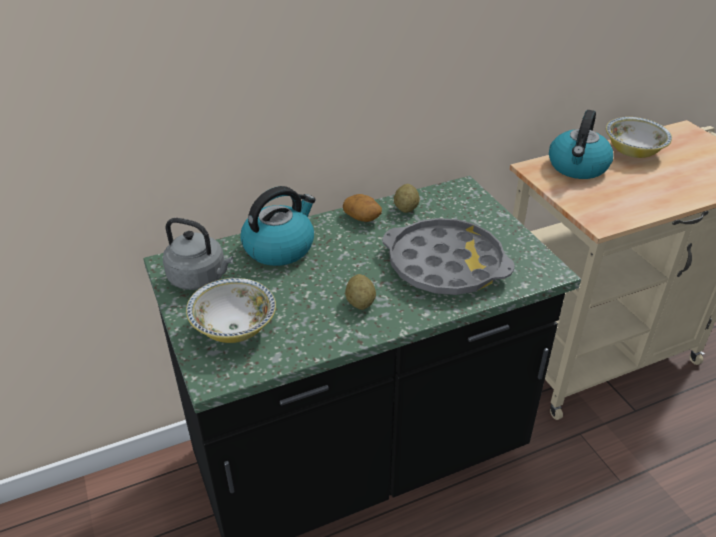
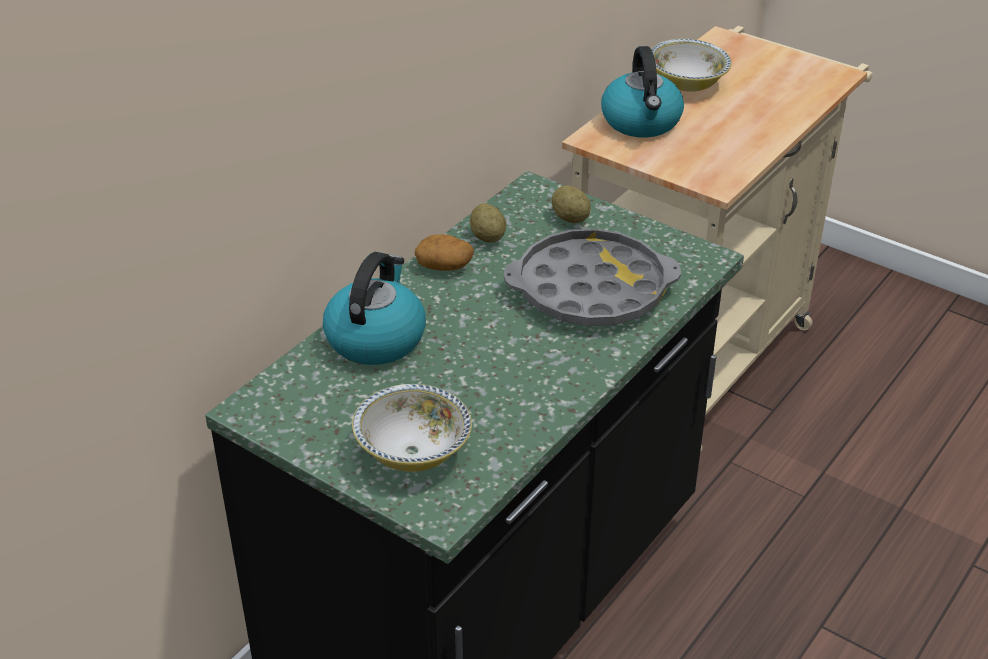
camera: 30 degrees left, 0 degrees up
(200, 278) = (311, 411): grey kettle -> none
(360, 303) = (534, 367): potato -> potato (570, 218)

